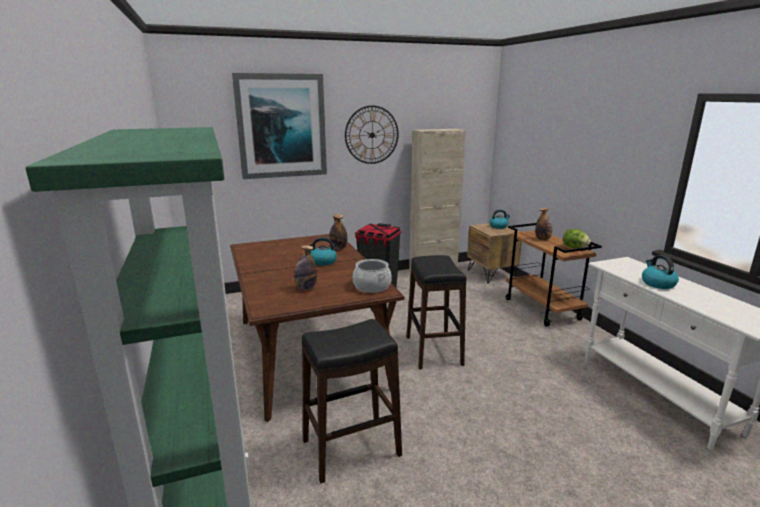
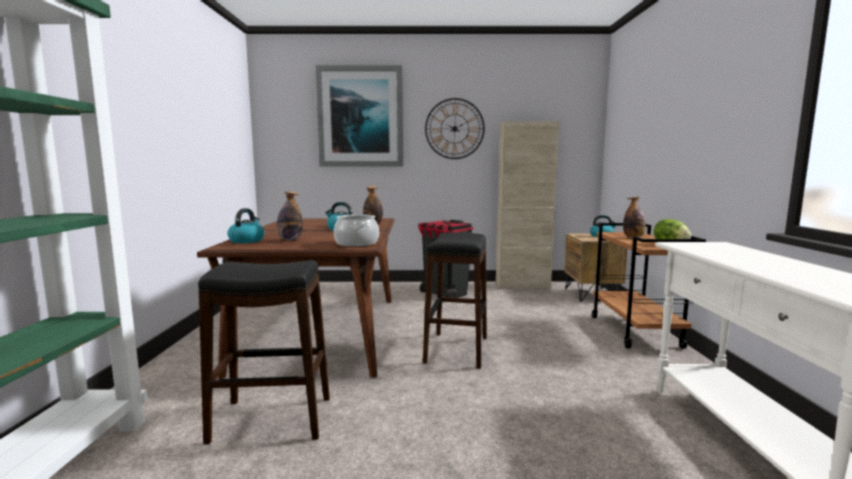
camera: 20 degrees right, 10 degrees down
(657, 283) = (742, 260): kettle -> kettle (247, 240)

